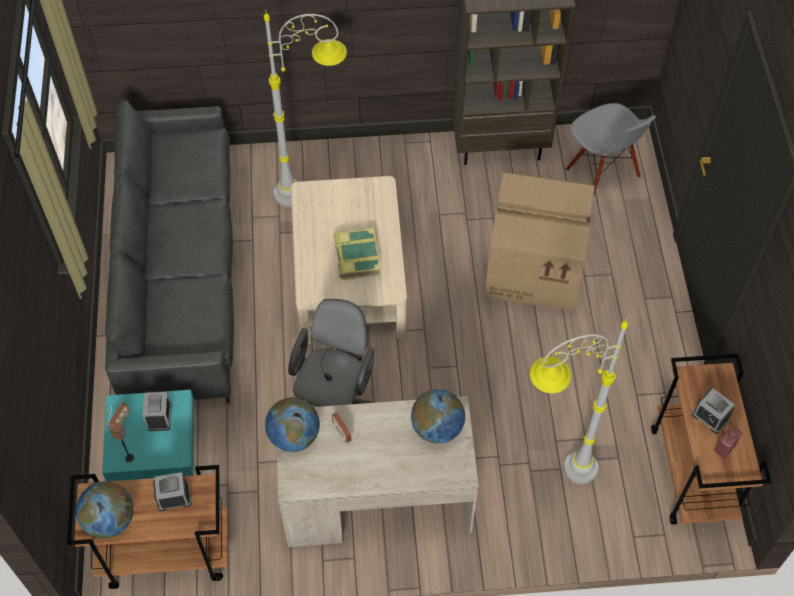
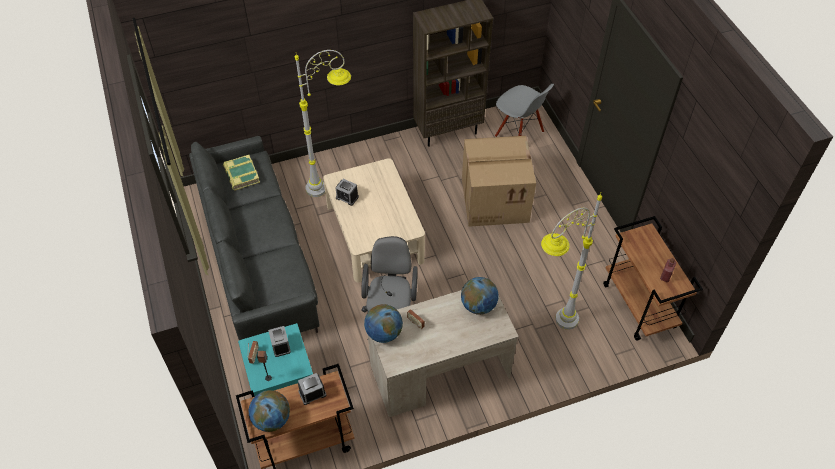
camera: 15 degrees left, 5 degrees down
(357, 257) = (382, 213): book -> book (241, 175)
(710, 417) = (650, 259): alarm clock -> alarm clock (347, 197)

